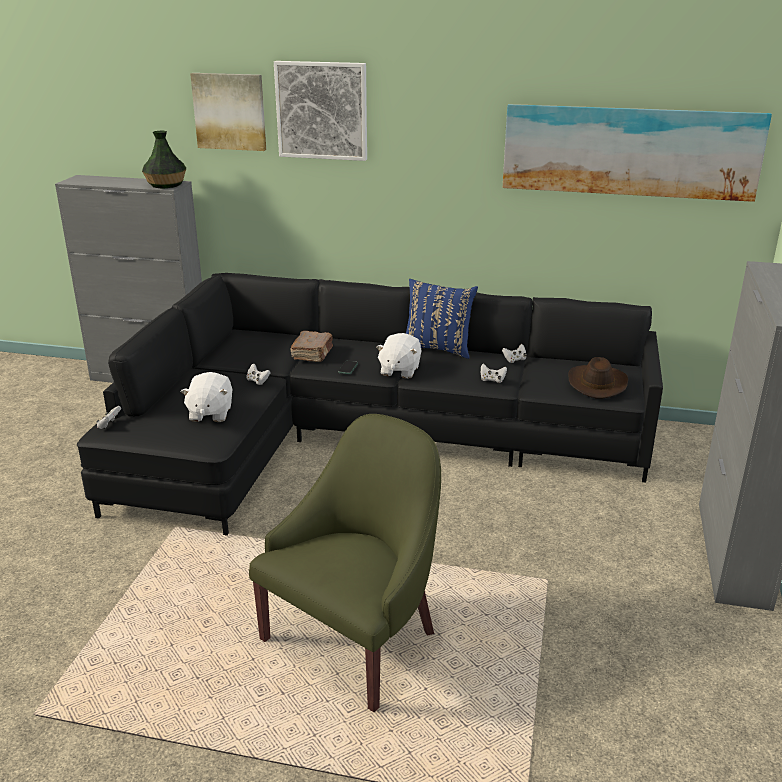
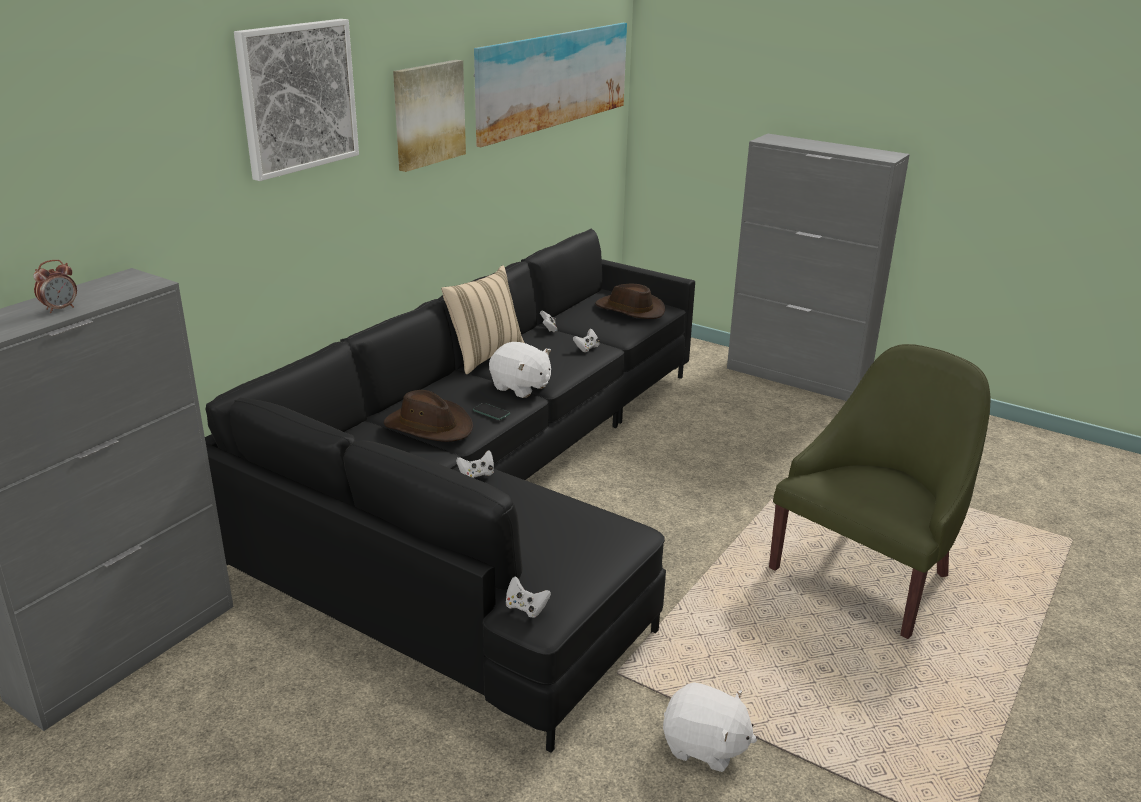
camera: 70 degrees left, 0 degrees up
(125, 183) = (60, 309): none -> alarm clock
(165, 185) = (129, 284): vase -> none
(210, 414) = (550, 520): white plush toy -> white plush toy (704, 747)
(230, 111) = (174, 128): picture -> picture (428, 114)
(313, 354) = (429, 426): brown book -> brown hat
(356, 639) = (868, 575): green armchair -> green armchair turned 75 degrees clockwise
(438, 348) = (484, 356): blue pillow -> beige pillow

